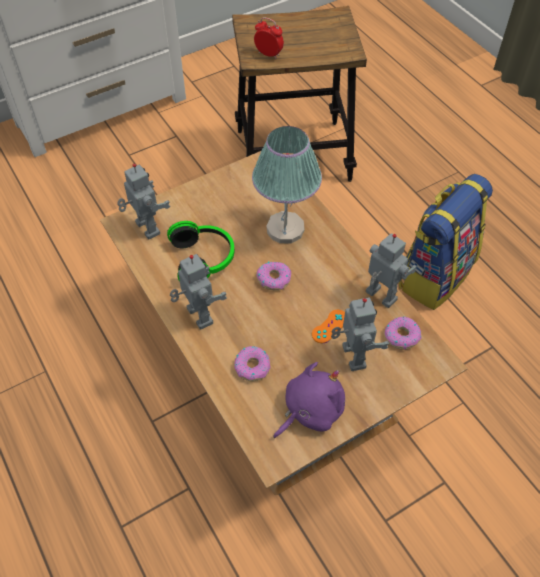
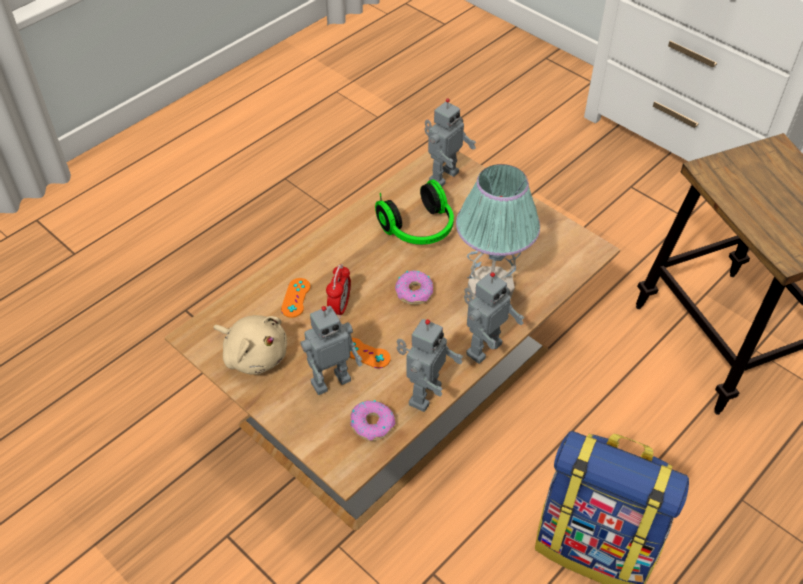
camera: 75 degrees right, 5 degrees down
(198, 316) = (344, 242): toy robot -> toy robot (482, 348)
(252, 366) = (296, 298): donut -> orange game controller
(268, 54) = (728, 180): alarm clock -> alarm clock (340, 307)
(310, 410) = (254, 355): purple plush toy -> beige plush toy

